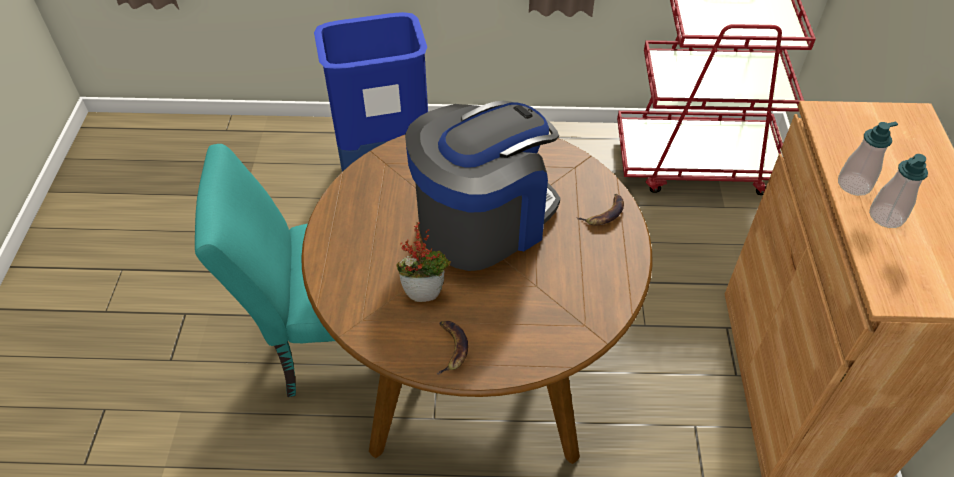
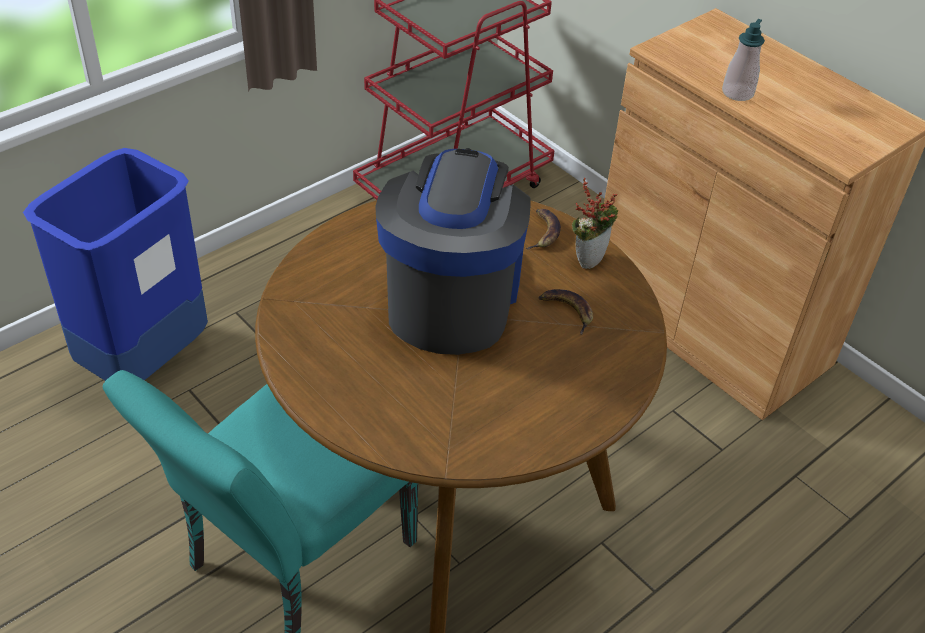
camera: 45 degrees left, 5 degrees down
(425, 292) = (475, 388): potted plant -> potted plant (588, 258)
(451, 347) = (552, 418): banana -> banana (567, 311)
(886, 216) = (781, 105): soap dispenser -> none

